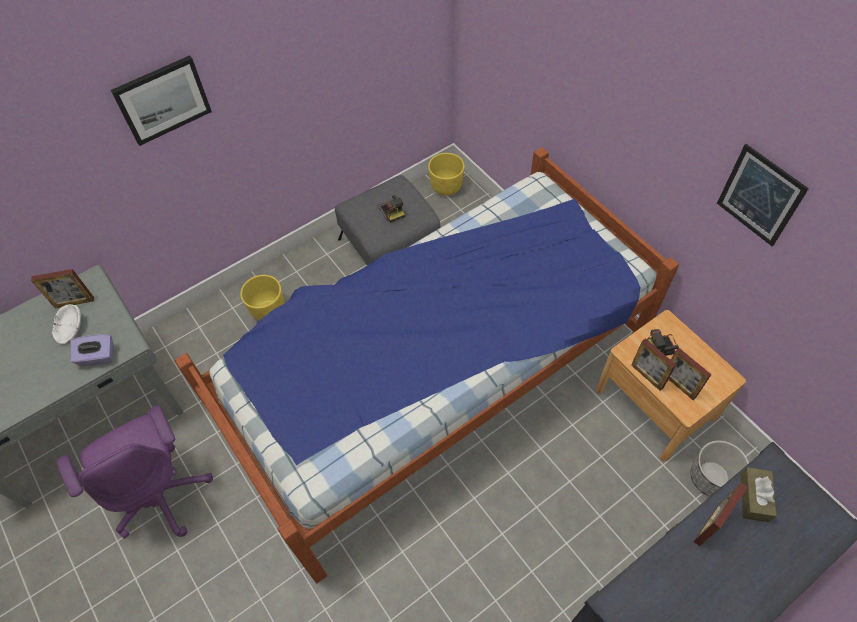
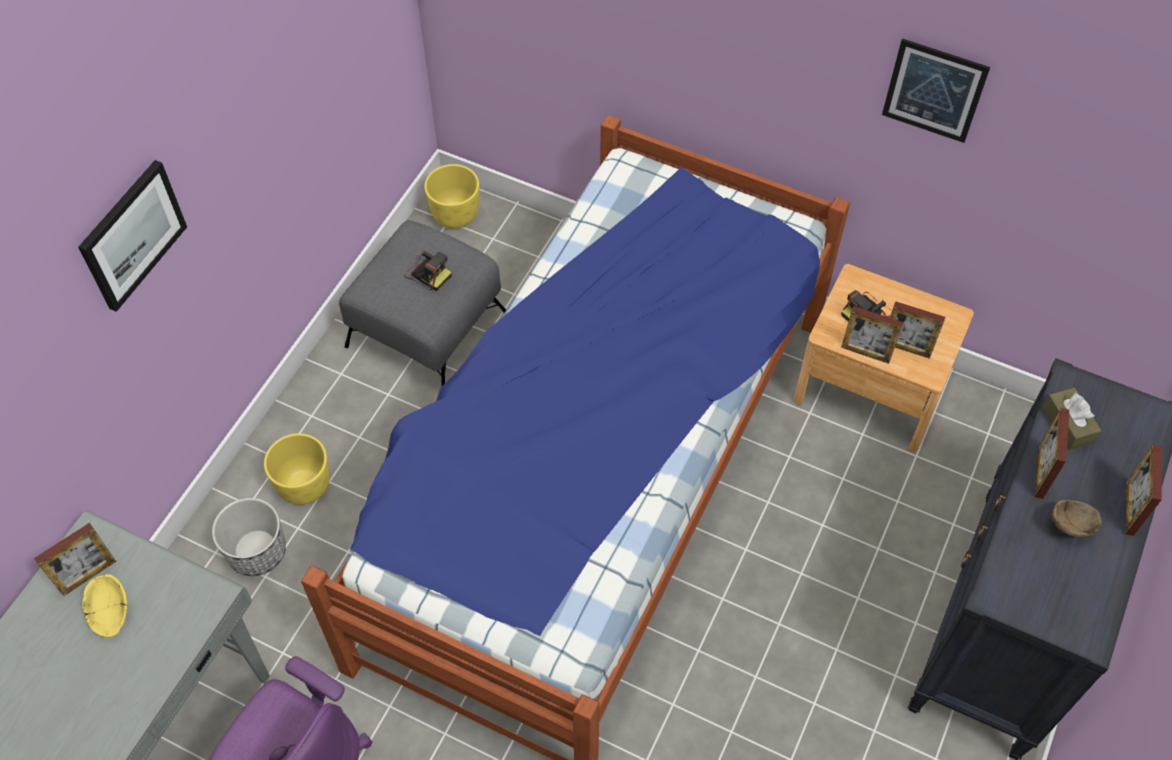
camera: 30 degrees left, 0 degrees up
(70, 329) = (109, 613): white bowl -> yellow bowl
(98, 357) = (178, 630): purple tissue box -> none
(710, 478) = (975, 447): planter -> planter (257, 552)
(713, 580) = (1073, 525): none -> brown bowl
(771, 590) = (1129, 508): none -> picture frame

